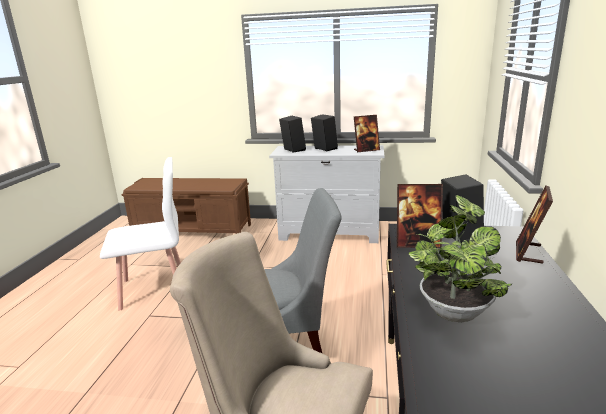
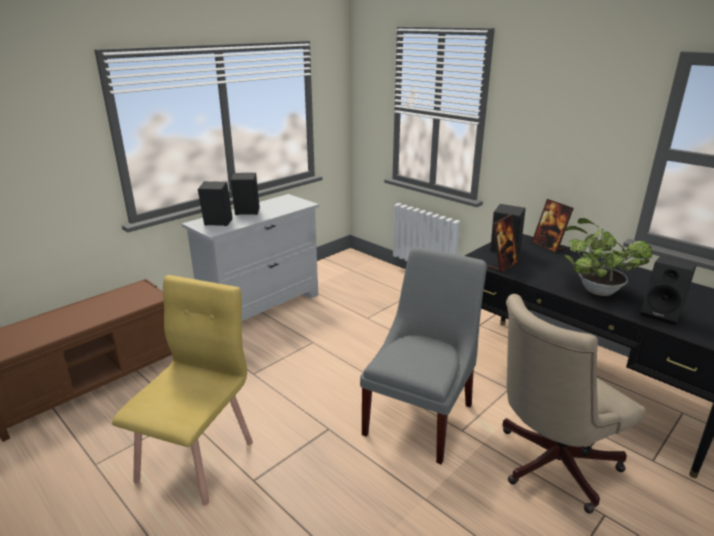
camera: 55 degrees left, 5 degrees up
(154, 289) = (197, 460): white chair -> yellow chair
(366, 150) = (290, 203): picture frame -> none
(467, 379) = (662, 314): none -> black speaker

